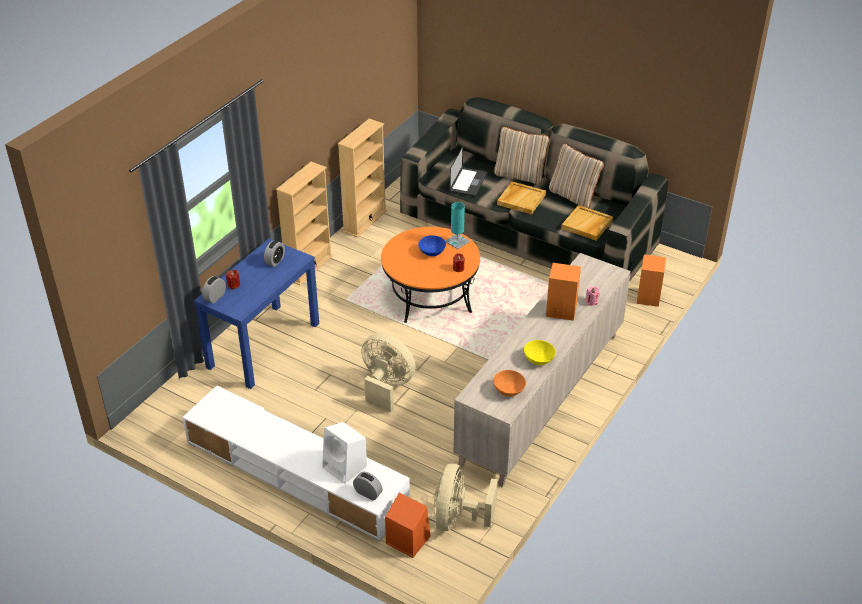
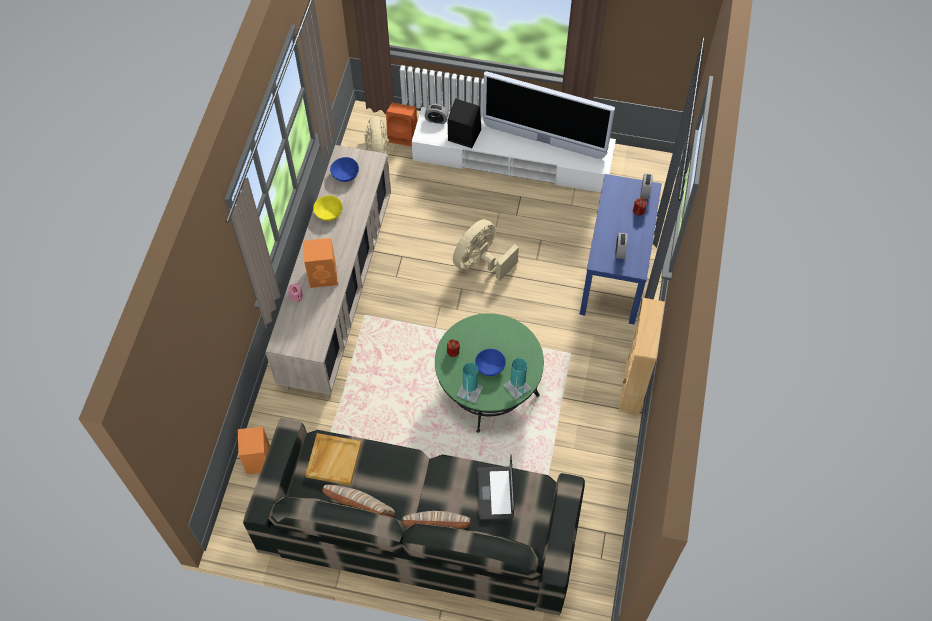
camera: 160 degrees right, 20 degrees up
(261, 435) = (543, 141): none -> television
(346, 467) = (463, 135): white speaker -> black speaker
(364, 221) = (614, 482): beige bookcase -> none
(386, 386) = (481, 262): beige fan -> beige fan turned 120 degrees clockwise
(416, 235) = (517, 387): none -> turquoise table lamp
(430, 296) = (488, 386): orange coffee table -> green coffee table
(509, 390) = (345, 175): orange bowl -> blue bowl
(521, 199) = (422, 481): beige tray -> none

